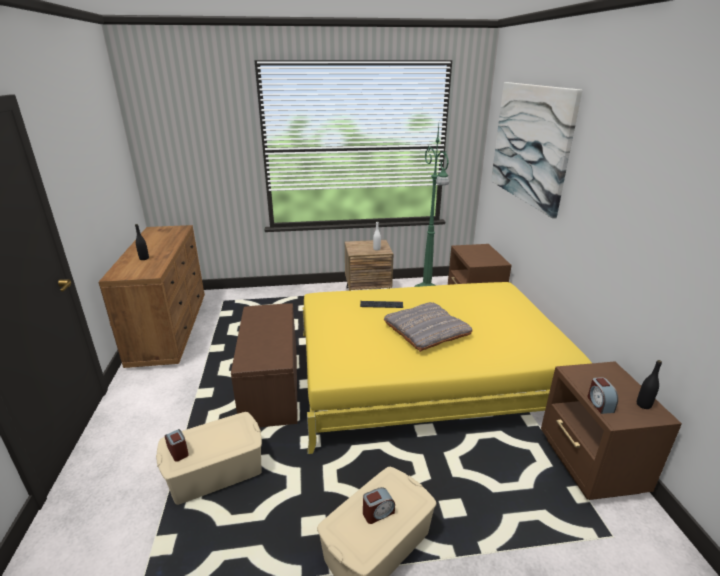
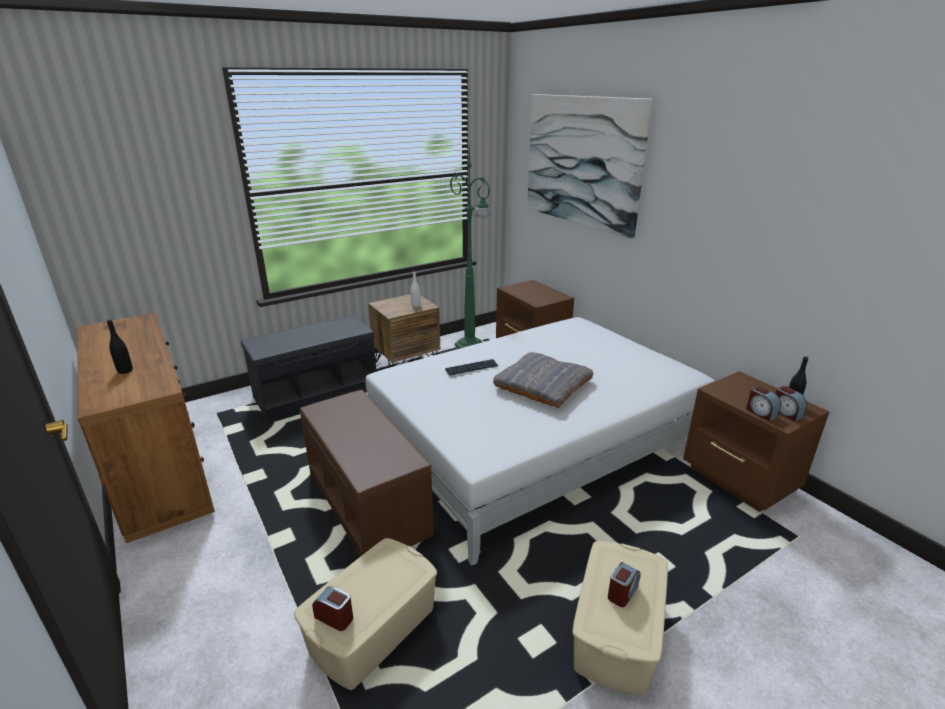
camera: 25 degrees left, 0 degrees up
(293, 300) = (317, 391): none -> grey bench
(426, 374) = (534, 437): yellow bed -> white bed
(628, 411) = (786, 412): none -> alarm clock

